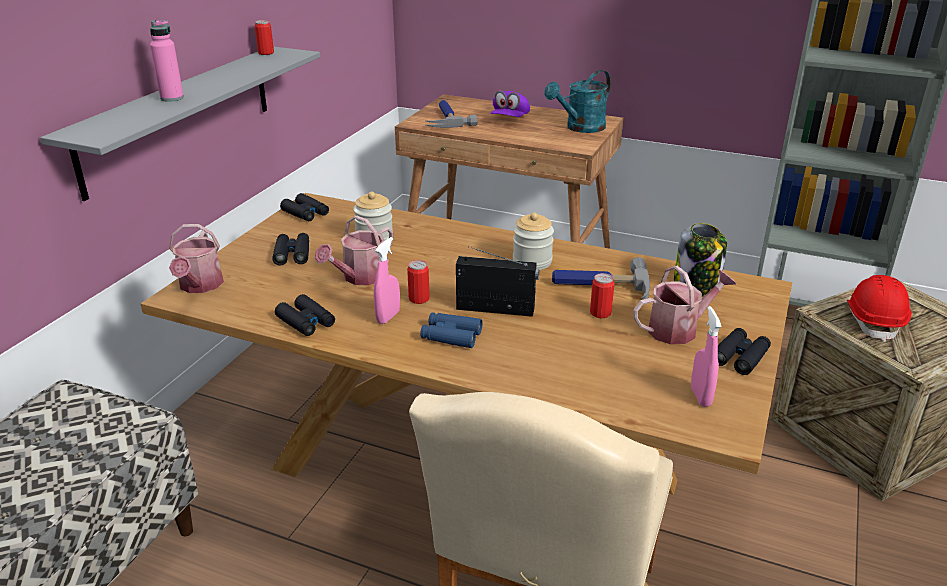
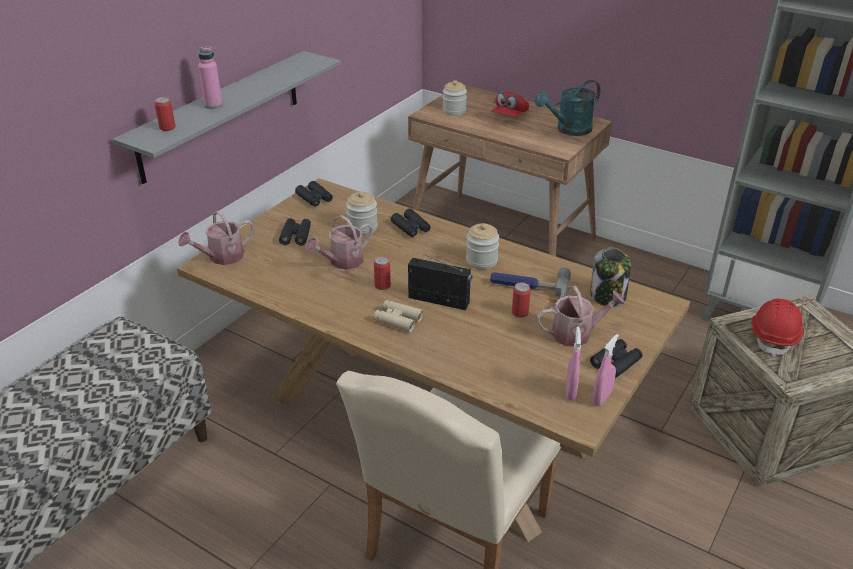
camera: 10 degrees right, 5 degrees up
(199, 286) = (221, 257): watering can -> watering can turned 45 degrees clockwise
(266, 53) = (296, 59): can -> can (167, 128)
(306, 322) = (293, 297): black binoculars -> black binoculars (411, 227)
(388, 317) = (355, 299): pink spray bottle -> pink spray bottle (601, 398)
(446, 118) = (454, 111): hammer -> jar
(451, 336) = (398, 320): blue binoculars -> beige binoculars
(510, 119) = (509, 116): purple cap -> red cap

